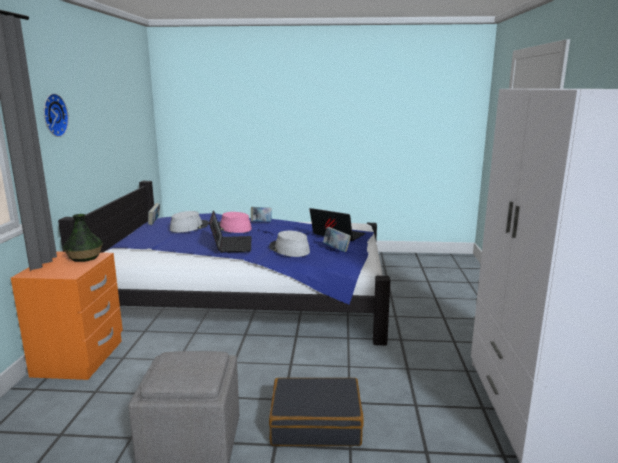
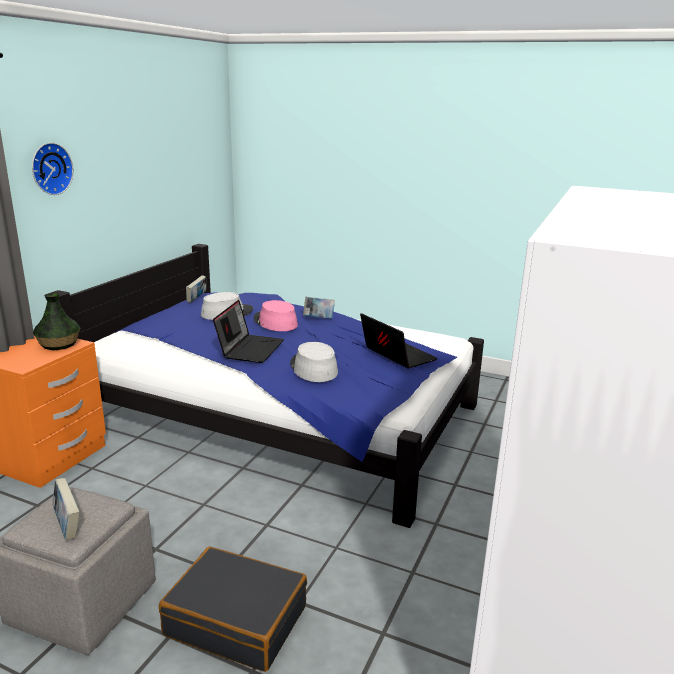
camera: 20 degrees right, 5 degrees up
(336, 249) = (374, 379): book -> book (68, 526)

